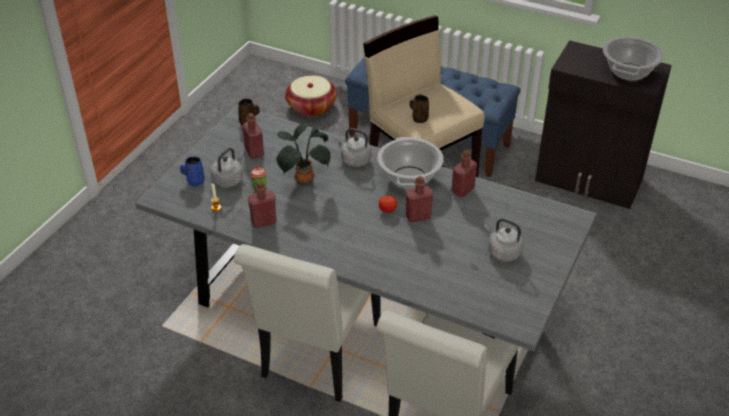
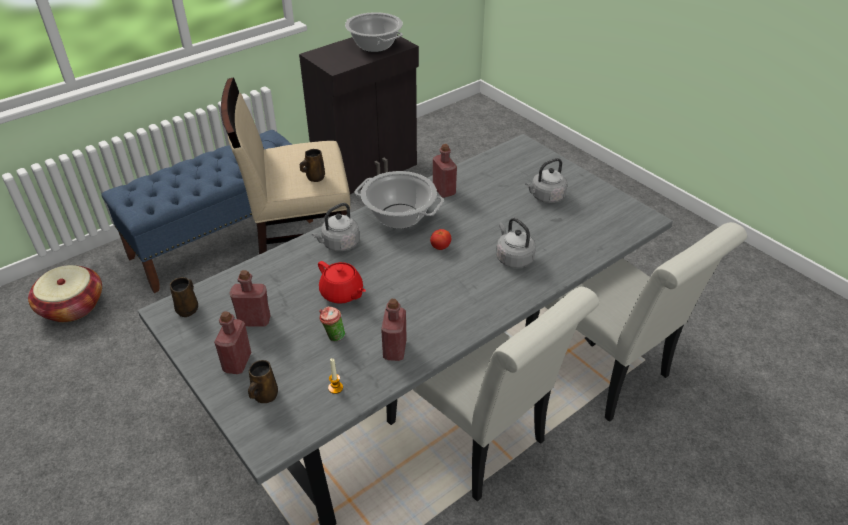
camera: 65 degrees left, 0 degrees up
(194, 181) = (264, 396): blue mug -> brown mug
(229, 180) = (289, 360): grey kettle -> grey kettle (513, 258)
(303, 180) = (342, 293): potted plant -> red teapot
(418, 217) = (464, 230): red bottle -> red bottle (237, 362)

